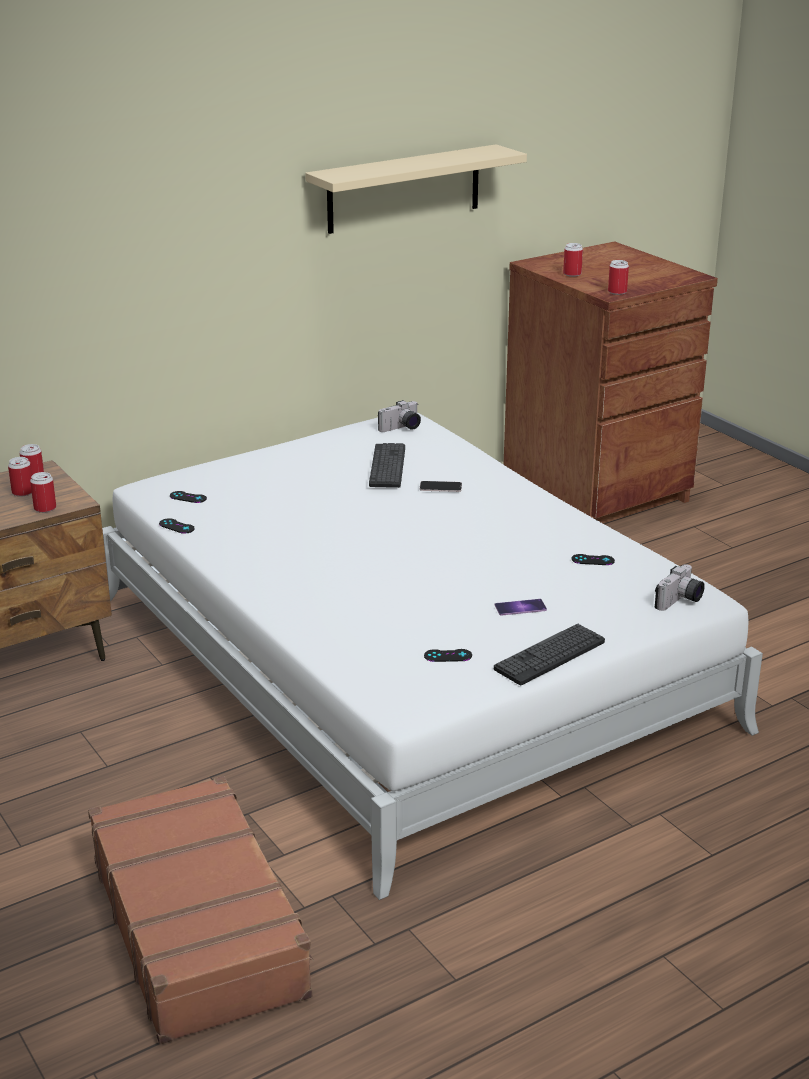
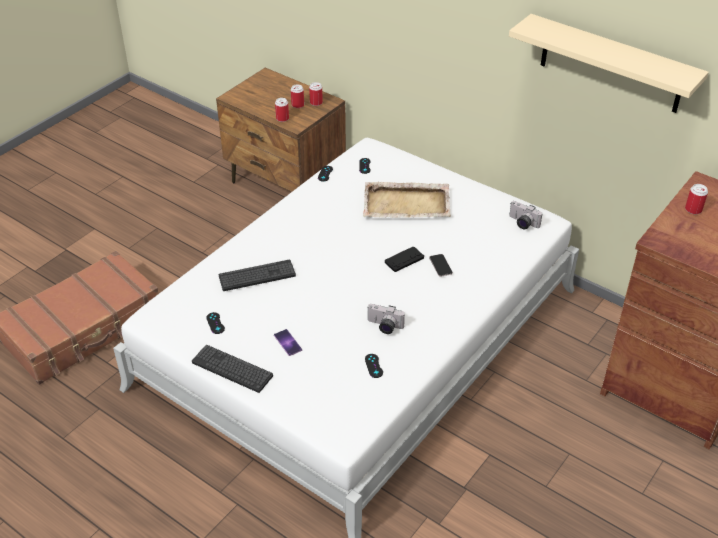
camera: 70 degrees right, 15 degrees up
(302, 483) = (407, 203): none -> beige tray
(387, 466) = (453, 232): keyboard -> keyboard (257, 276)
(413, 506) = (404, 260): none -> black game controller
(617, 292) = (666, 243): can -> none
(680, 601) = (332, 423): camera -> camera (384, 326)

